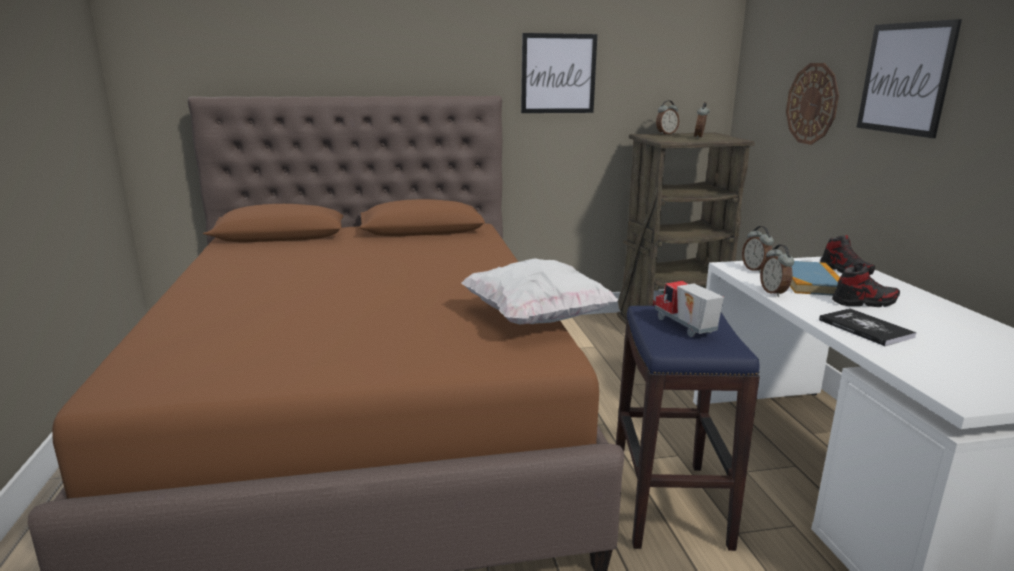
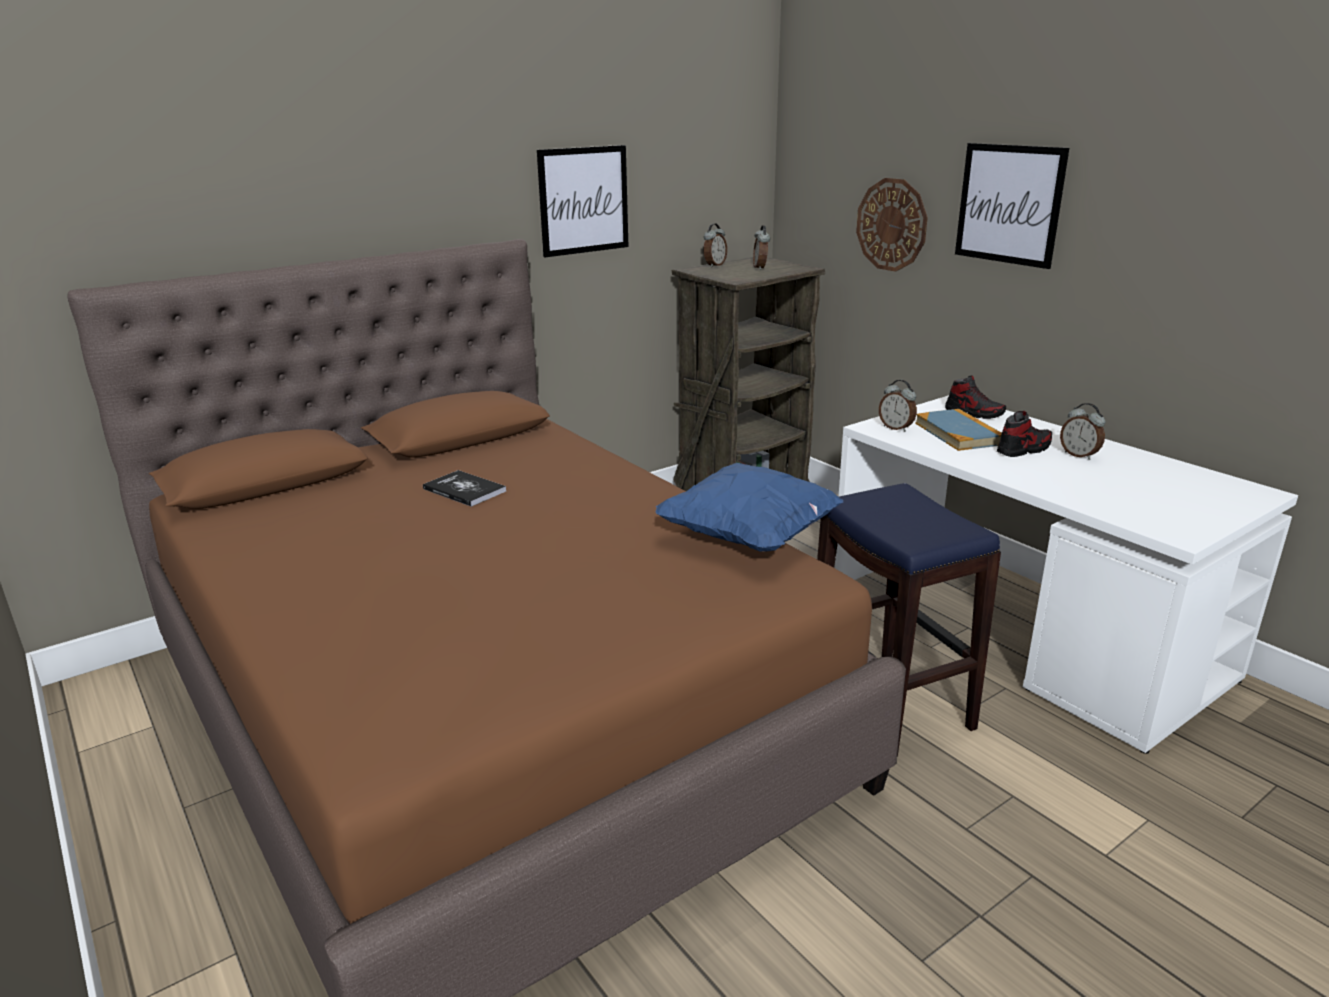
camera: 25 degrees left, 5 degrees up
(537, 319) = (749, 537): white pillow -> blue pillow
(683, 327) = (903, 514): toy truck -> none
(774, 292) = (940, 454): alarm clock -> alarm clock (1079, 455)
(865, 328) = (1051, 480): book -> book (464, 490)

